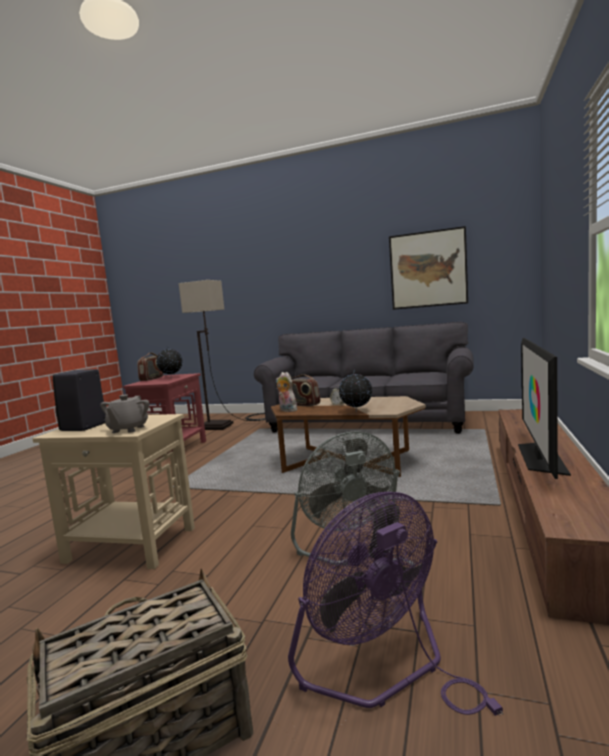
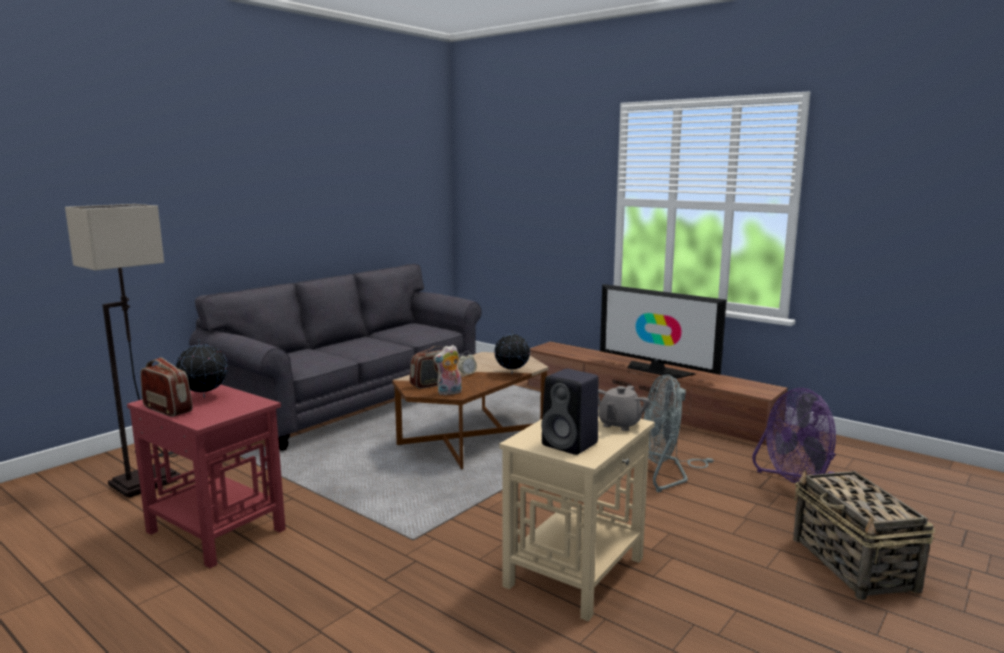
camera: 70 degrees left, 5 degrees up
(128, 429) = (619, 424): grey teapot -> grey teapot turned 90 degrees clockwise
(428, 269) = (367, 200): picture -> none

